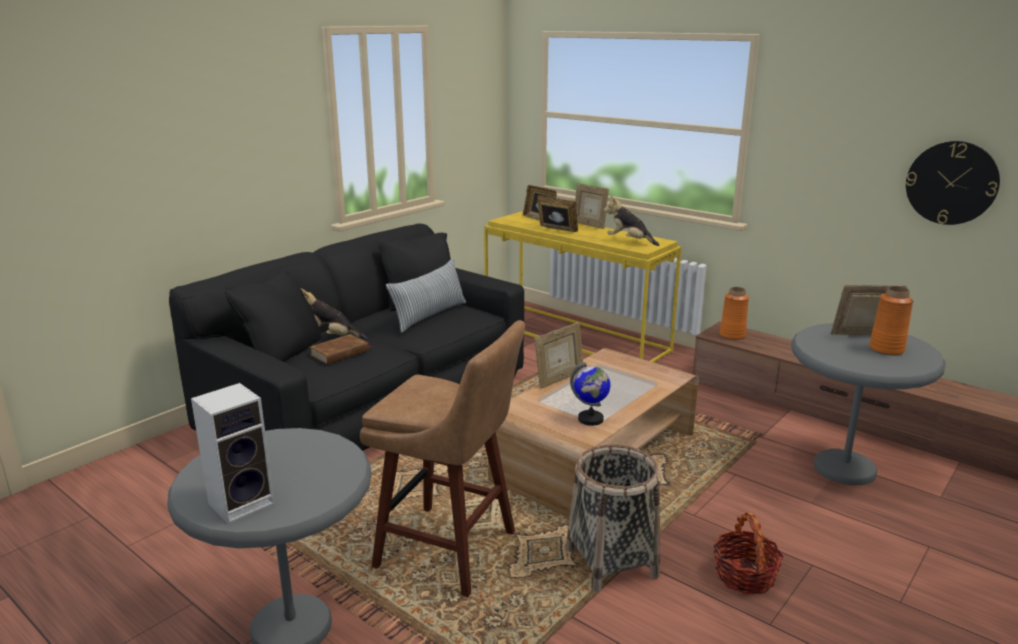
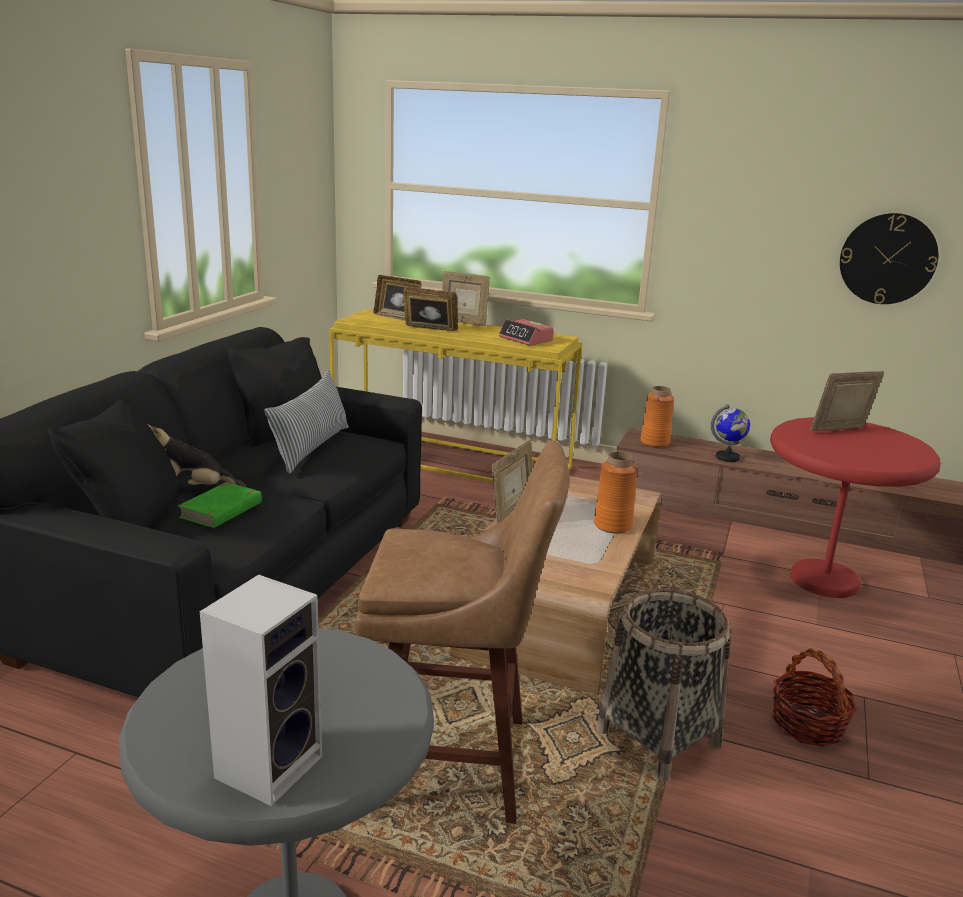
camera: 20 degrees left, 0 degrees up
(340, 353) = (222, 510): brown book -> green book
(590, 419) = (585, 560): globe -> globe (727, 458)
(629, 241) = (526, 339): plush toy -> alarm clock
(844, 469) = (824, 580): grey side table -> red side table
(886, 349) = (873, 442): orange vase -> orange vase (612, 525)

